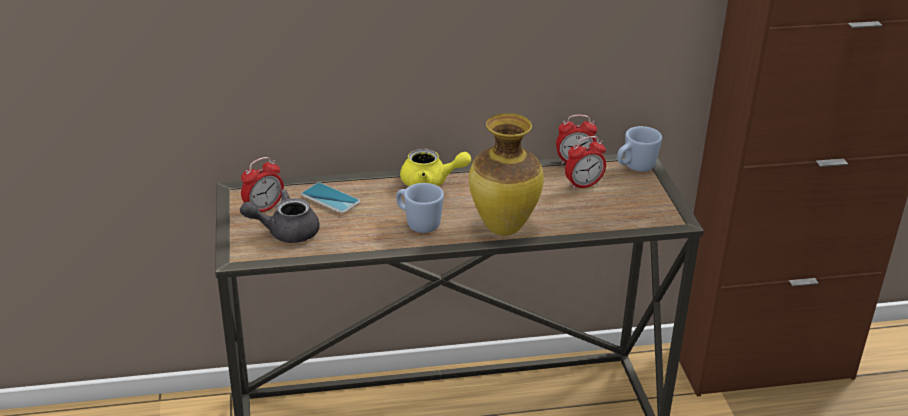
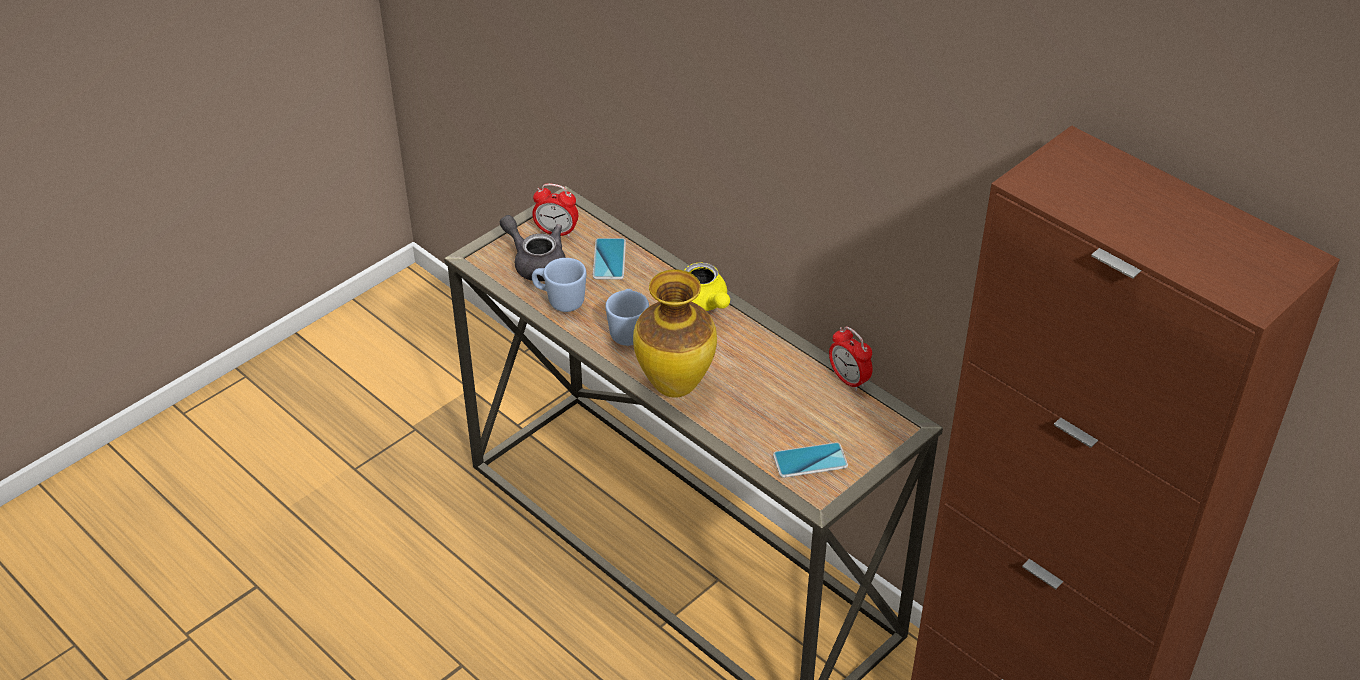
camera: 55 degrees right, 10 degrees up
(583, 185) = (813, 405): alarm clock -> none
(635, 168) = (888, 427): blue mug -> blue mug (560, 301)
(637, 207) = (810, 461): none -> phone

